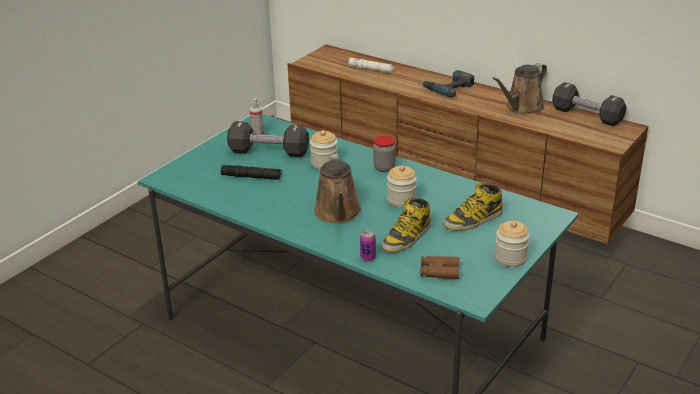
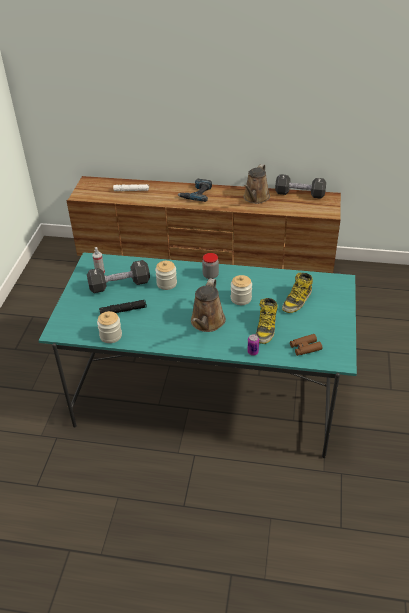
camera: 25 degrees left, 10 degrees up
(338, 213) = (207, 323): brown watering can -> brown watering can turned 45 degrees clockwise
(510, 258) = (340, 322): jar -> jar (111, 336)

